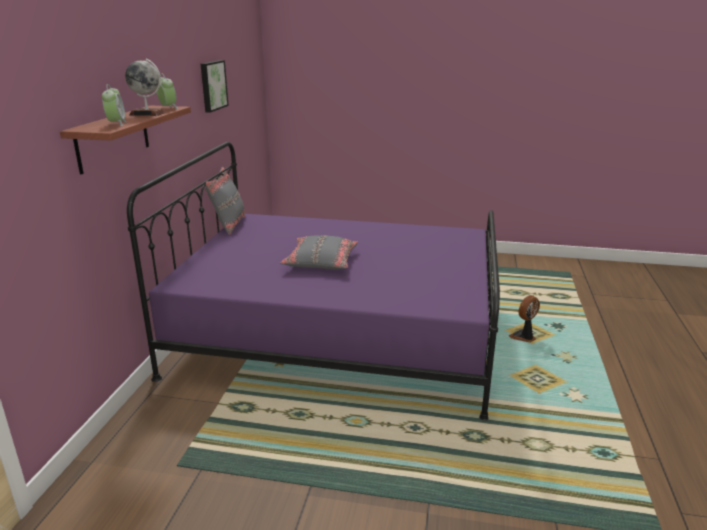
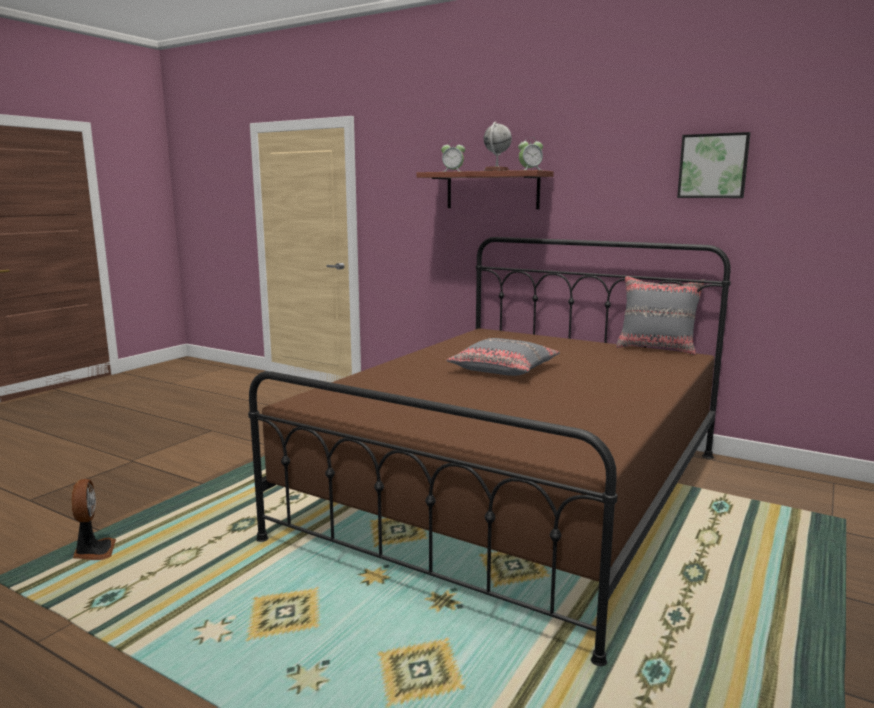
camera: 110 degrees right, 10 degrees down
(339, 334) = (515, 492): purple bed -> brown bed
(523, 337) = (410, 655): fan -> fan (94, 552)

